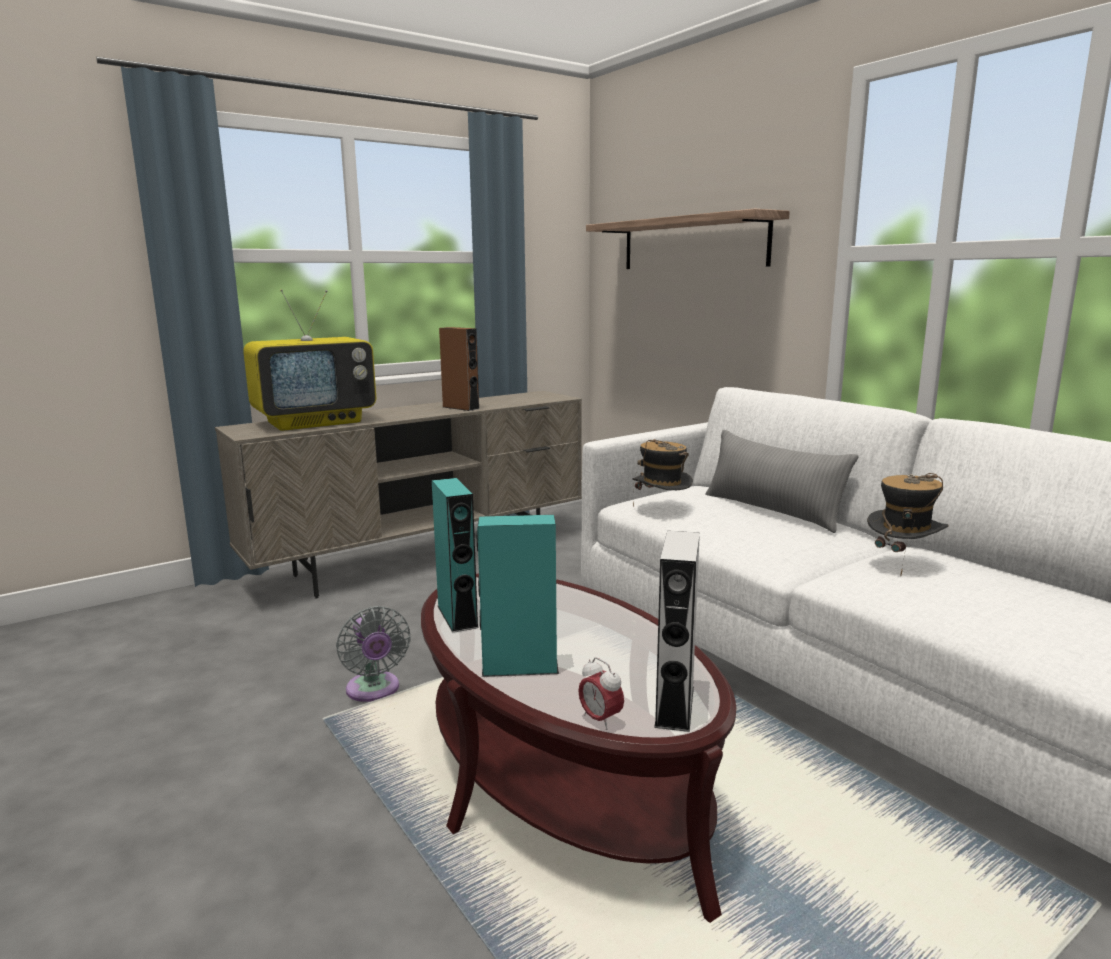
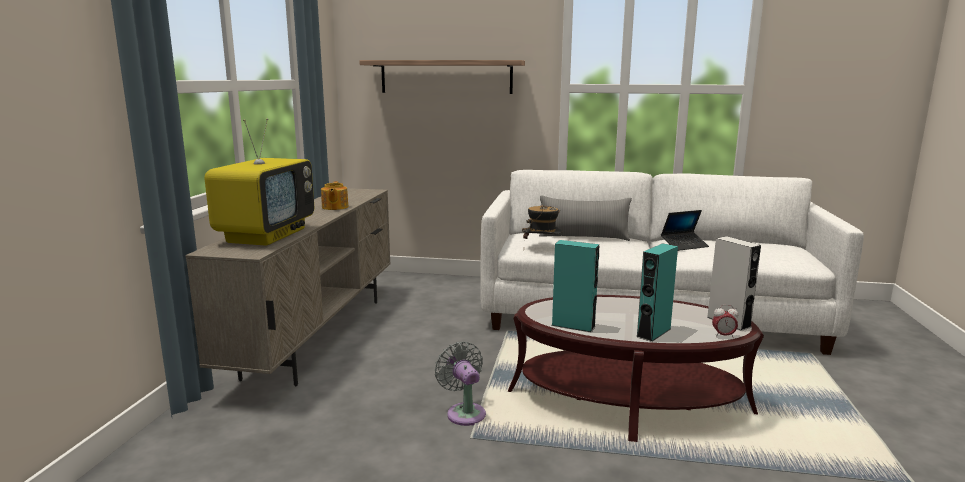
camera: 45 degrees left, 0 degrees up
(374, 690) = (464, 412): grey fan -> grey fan turned 135 degrees counterclockwise
(461, 408) = (334, 207): brown speaker -> teapot
(902, 563) = (684, 245): hat -> laptop

